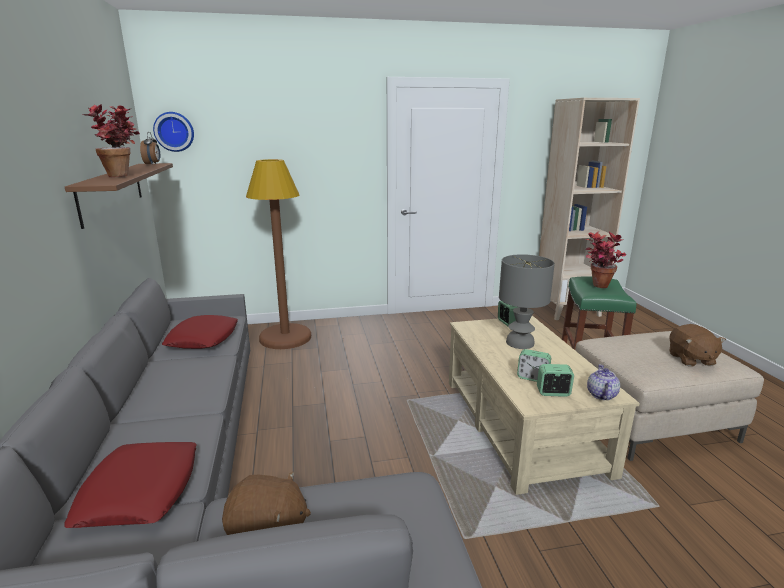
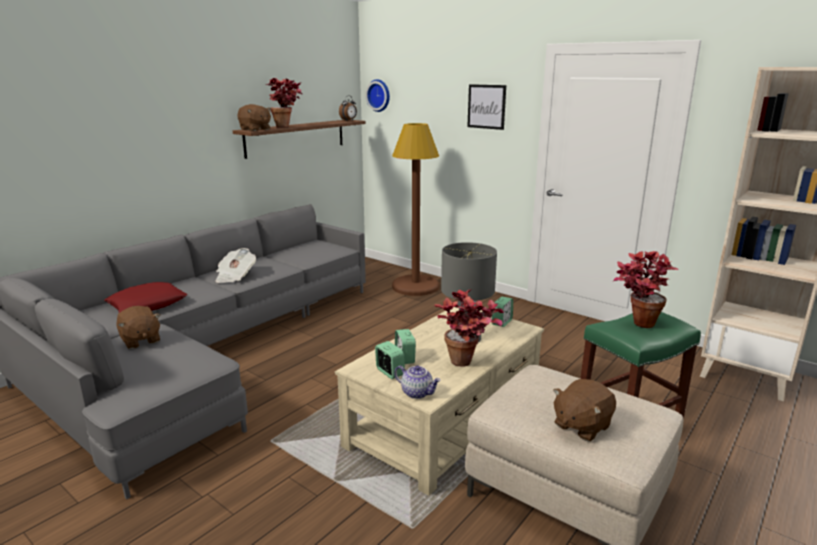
camera: 50 degrees right, 0 degrees up
(100, 182) = (255, 129): none -> brown plush toy
(178, 396) = (235, 276): none -> newspaper
(203, 338) = (306, 254): red pillow -> none
(327, 138) = (486, 106): none -> picture
(568, 359) = (467, 364): none -> potted plant
(601, 394) = (417, 393): teapot -> teapot turned 60 degrees clockwise

